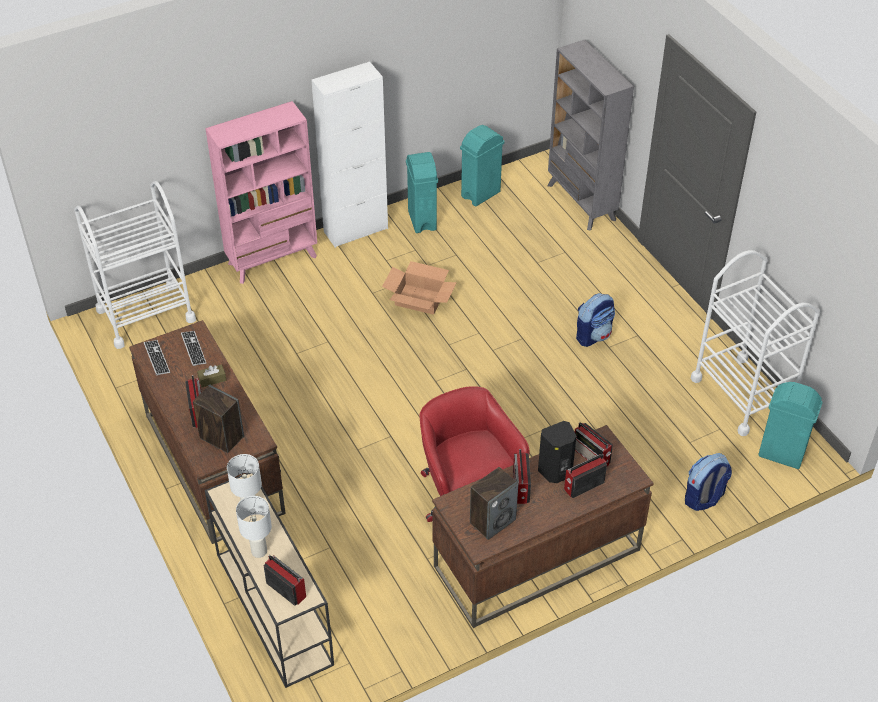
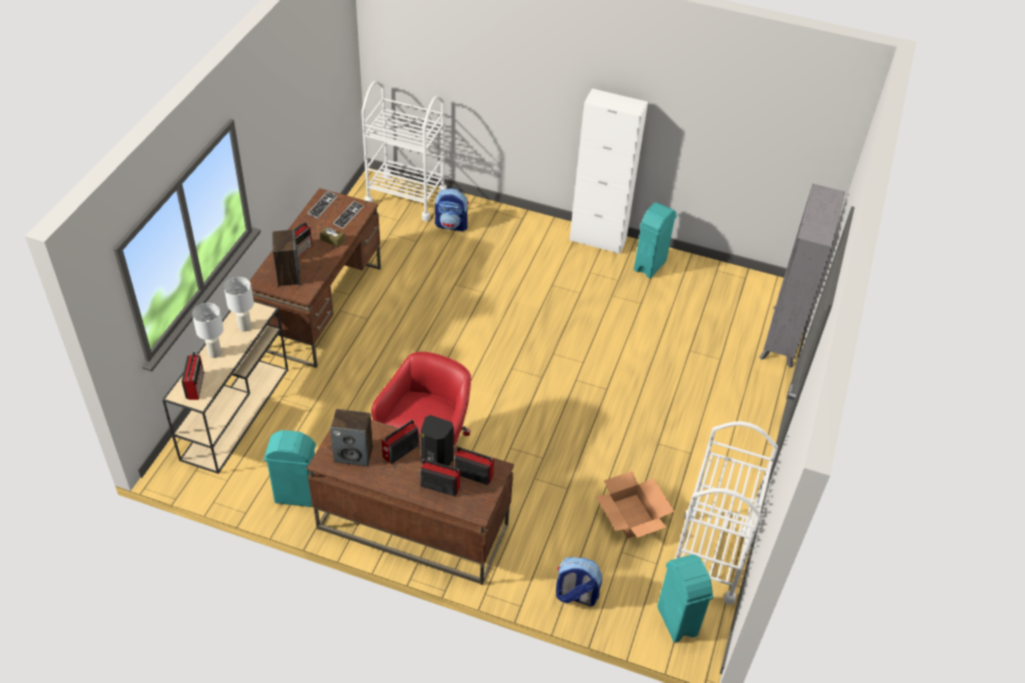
camera: 45 degrees right, 0 degrees up
(273, 260) = (521, 220): pink bookcase -> none
(419, 299) = (575, 311): cardboard box -> cardboard box (632, 516)
(480, 194) = (715, 278): turquoise trash can -> turquoise trash can (296, 495)
(592, 457) = (472, 474): radio -> radio turned 105 degrees clockwise
(593, 335) = (658, 427): backpack -> backpack (452, 225)

